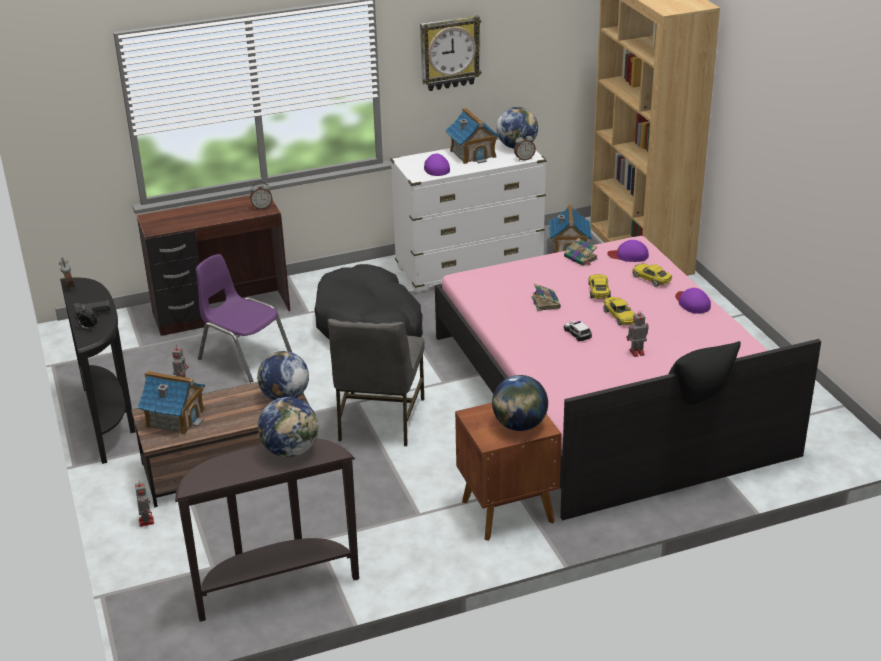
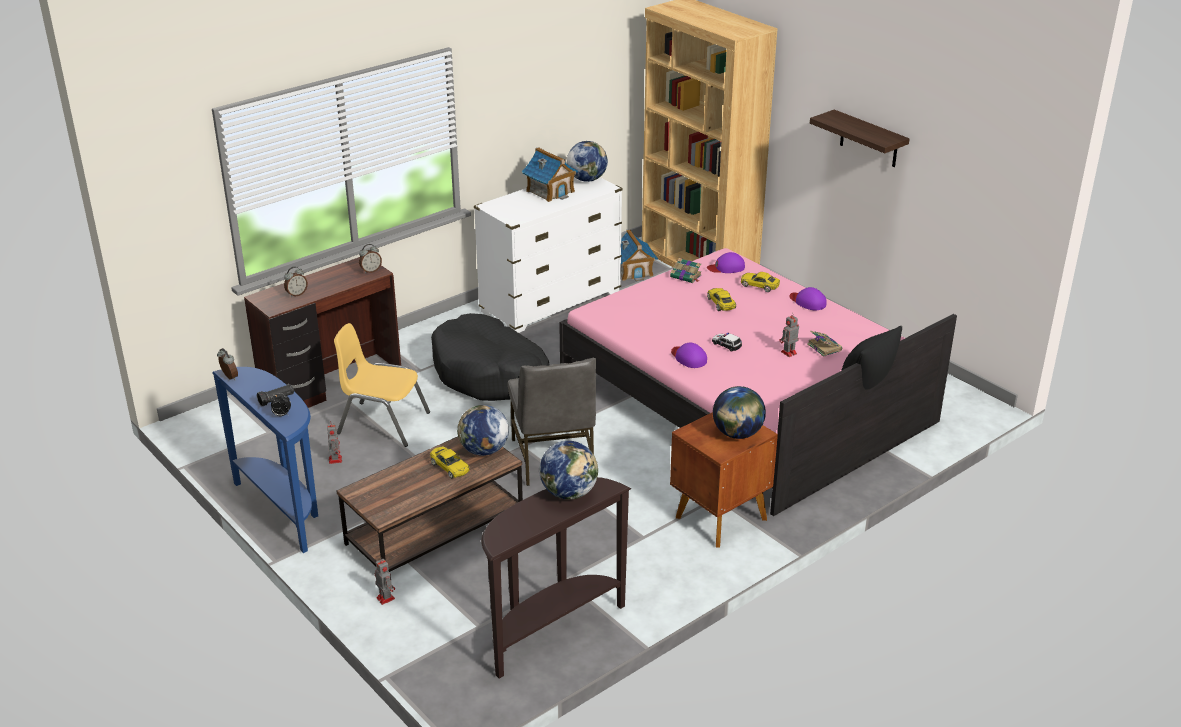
camera: 20 degrees left, 0 degrees up
(110, 420) = (284, 509): black console table -> blue console table
(175, 418) = (388, 490): toy house -> none
(244, 356) = (383, 423): purple chair -> yellow chair
(436, 168) = (524, 209): purple cap -> purple cap (688, 358)
(449, 53) = (516, 95): wall clock -> none
(524, 159) = (602, 190): alarm clock -> alarm clock (296, 294)
(545, 302) = (680, 321): book -> book (823, 347)
(620, 316) = (754, 323): yellow toy car -> yellow toy car (449, 467)
(790, 137) = (869, 139): none -> shelf

